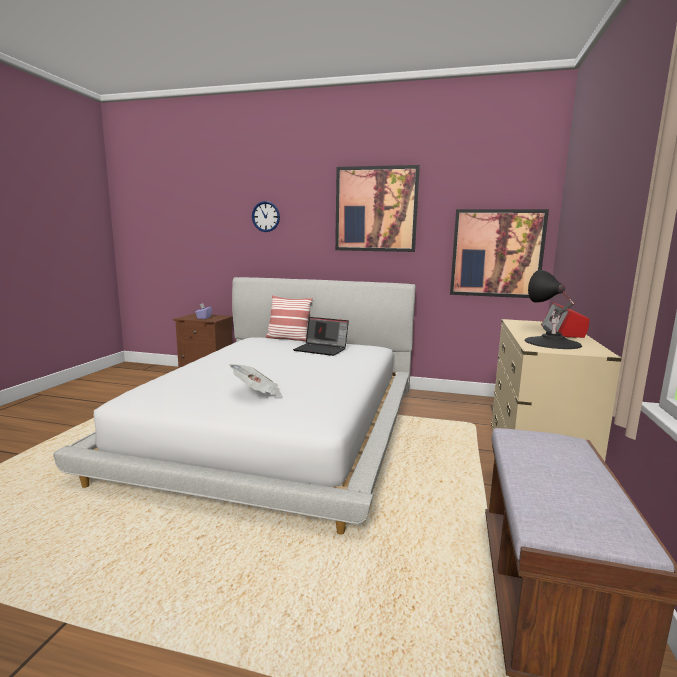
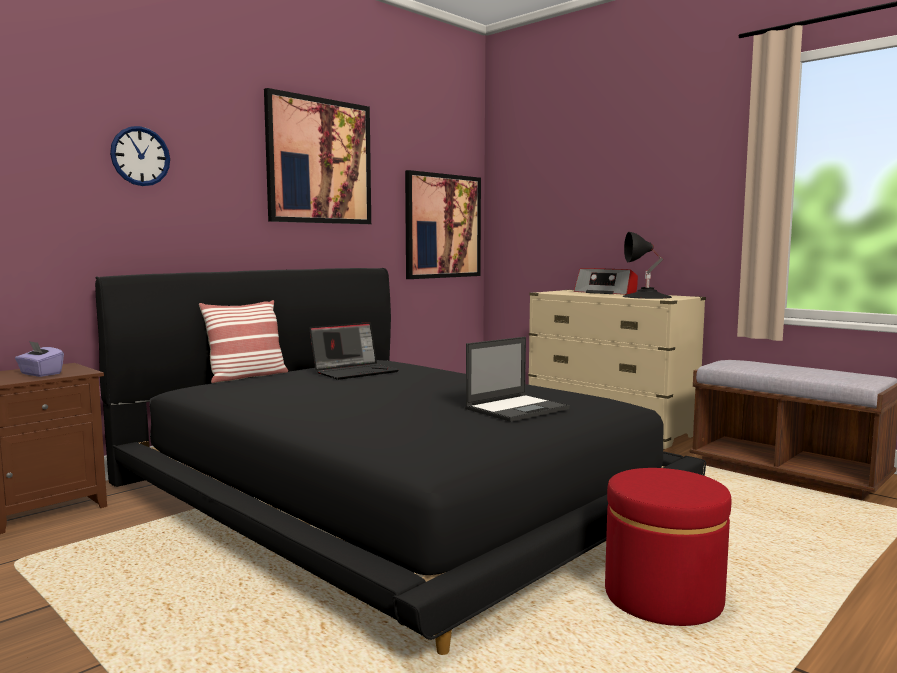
camera: 60 degrees left, 5 degrees down
(167, 547) = (663, 597): none -> red ottoman
(257, 393) = (517, 408): newspaper -> laptop
(280, 425) = (388, 494): white bed -> black bed

